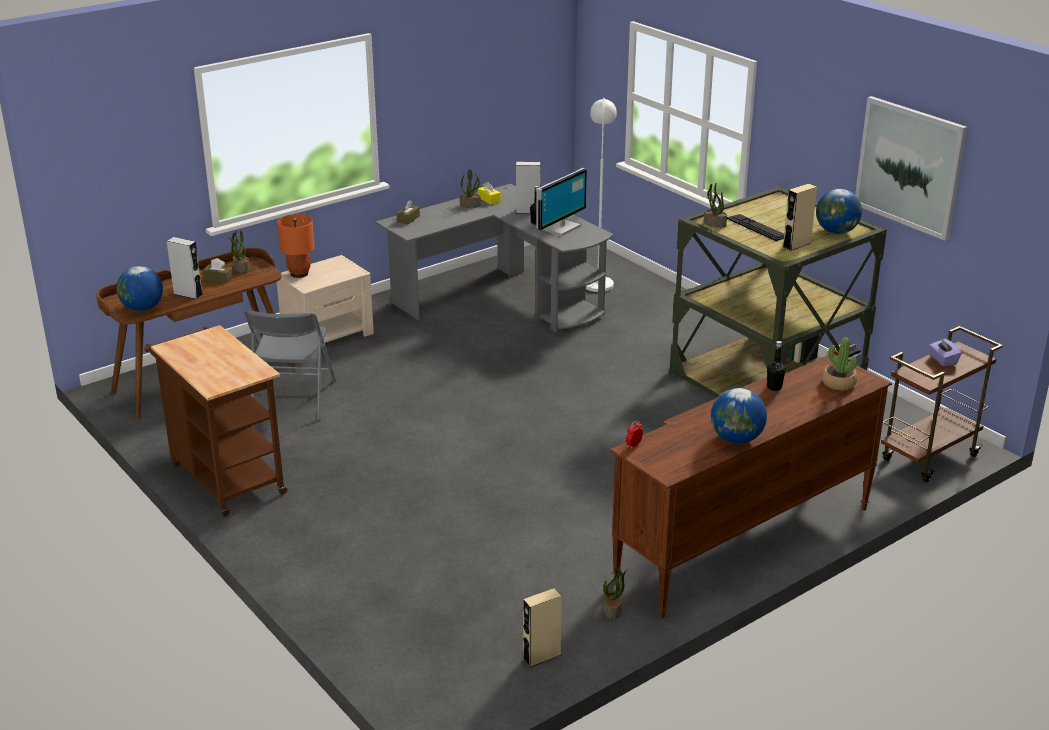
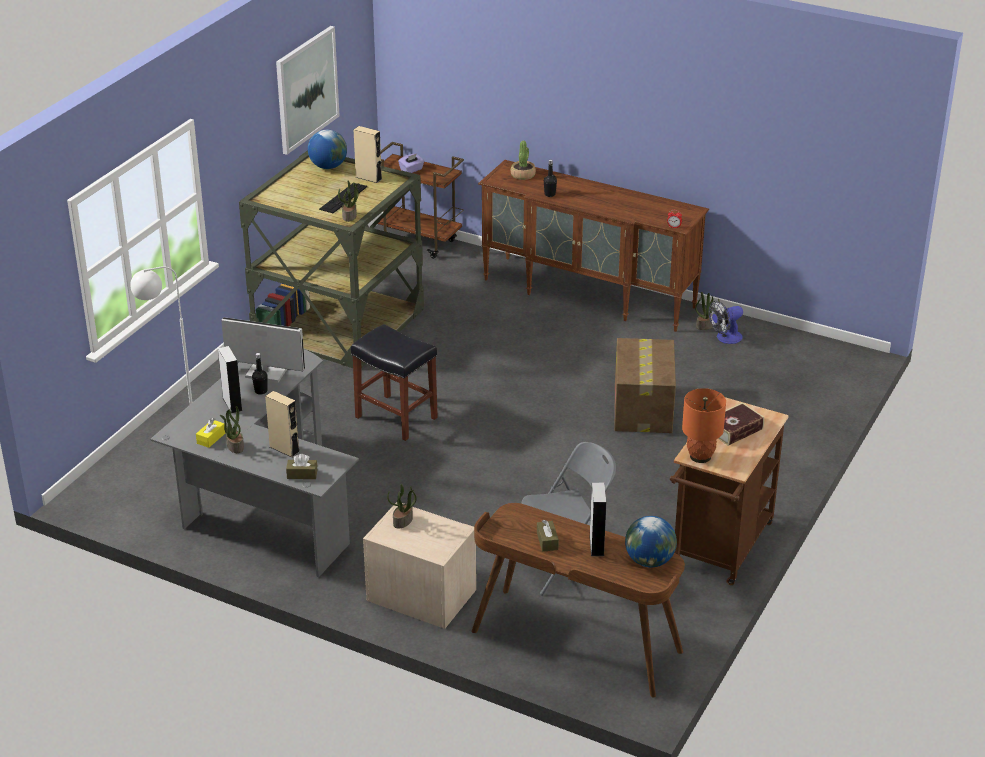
camera: 115 degrees left, 5 degrees up
(221, 363) = (735, 430): none -> book
(241, 268) = (512, 536): potted plant -> potted plant (403, 521)
(299, 274) = (433, 548): orange table lamp -> orange table lamp (700, 456)
(475, 506) = (643, 409): none -> cardboard box
(541, 657) = (774, 339): beige speaker -> beige speaker (284, 449)
(572, 615) = (725, 338): none -> fan
(574, 372) = (397, 417): none -> black stool
(736, 439) = (631, 196): globe -> none

